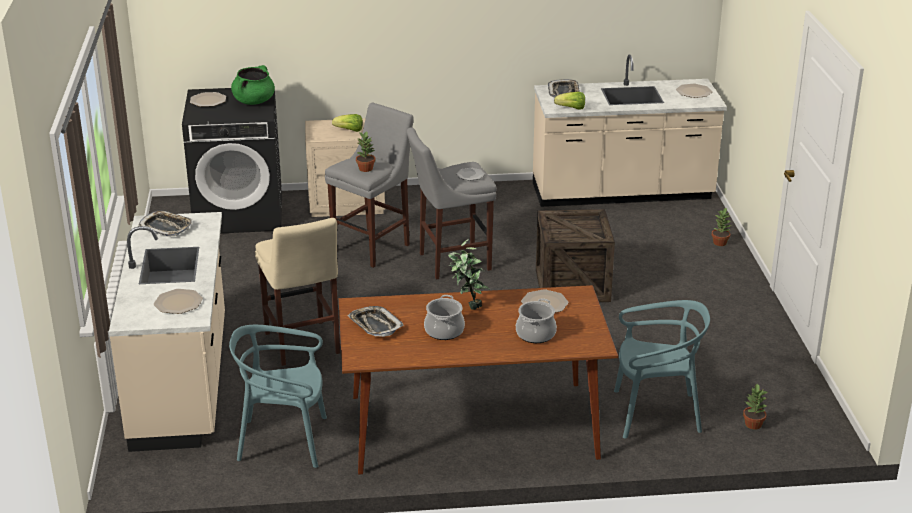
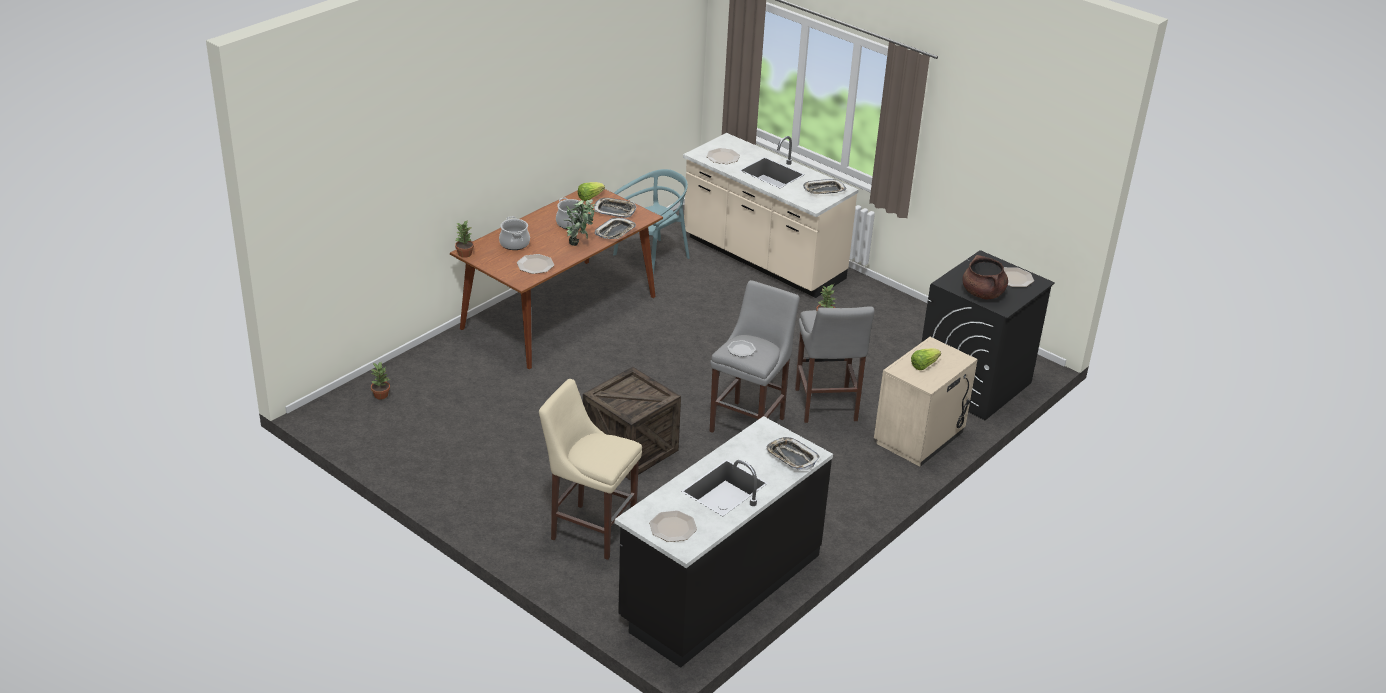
camera: 135 degrees right, 5 degrees up
(254, 101) = (983, 293): green cooking pot -> brown cooking pot
(303, 345) = (737, 311): beige stool -> beige stool (589, 529)
(413, 302) = (615, 232): none -> tray
(571, 108) = (751, 435): lettuce -> lettuce (590, 197)
(622, 193) = (719, 588): beige counter -> black counter
(655, 414) = (454, 372): turquoise chair -> none
(720, 243) = (559, 567): potted plant -> potted plant (464, 254)

